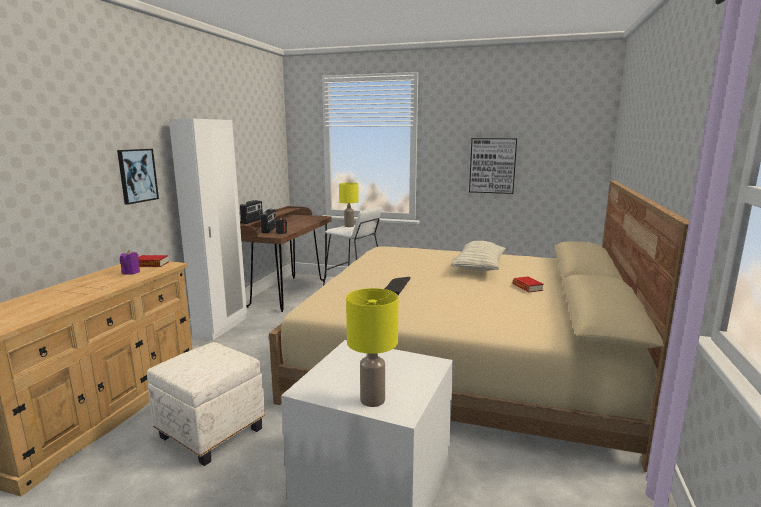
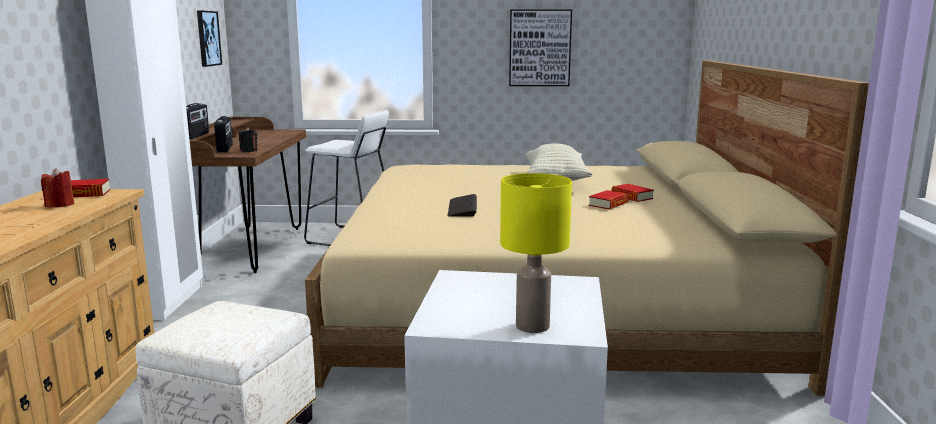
camera: 15 degrees left, 0 degrees up
(131, 272) = (60, 205): purple candle -> red candle
(137, 175) = (39, 52): picture -> picture (208, 38)
(349, 226) = (339, 141): yellow table lamp -> none
(504, 292) = (608, 204): none -> book

